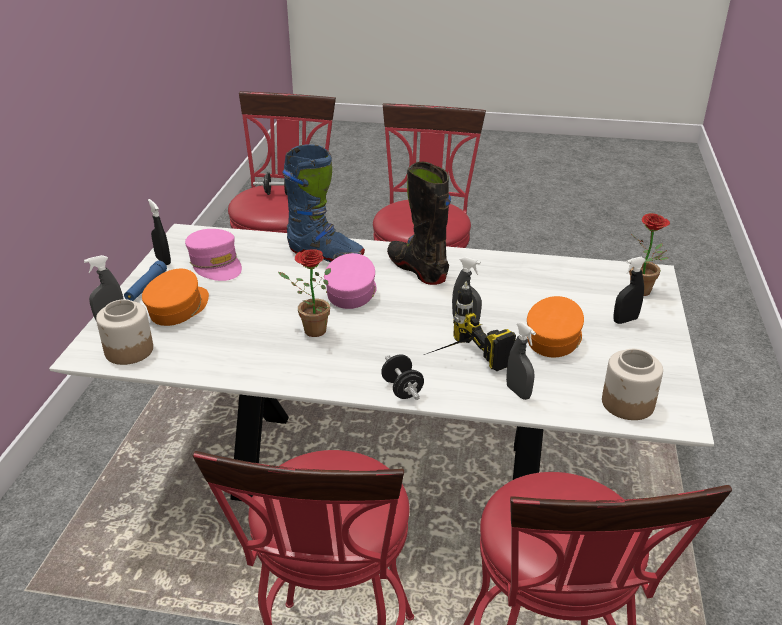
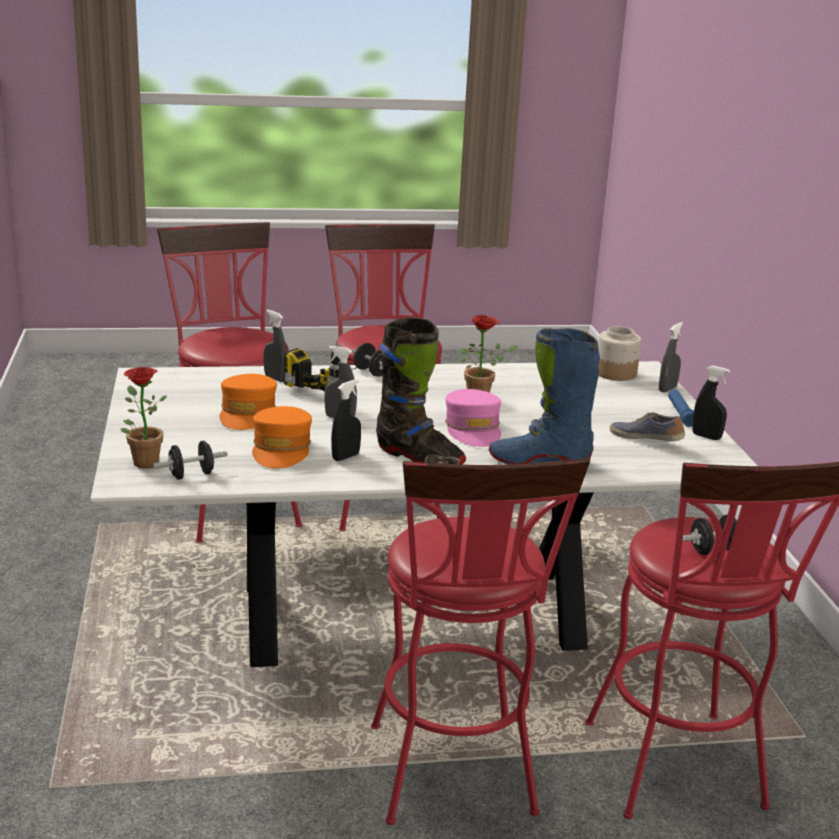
camera: 160 degrees right, 10 degrees down
(178, 308) = (623, 401): orange cap -> orange cap (281, 449)
(216, 264) = (646, 439): pink cap -> shoe
(601, 274) = (191, 475): none -> black dumbbell
(625, 320) = (171, 433): black spray bottle -> black spray bottle (345, 457)
(628, 403) = (181, 380): jar -> none

